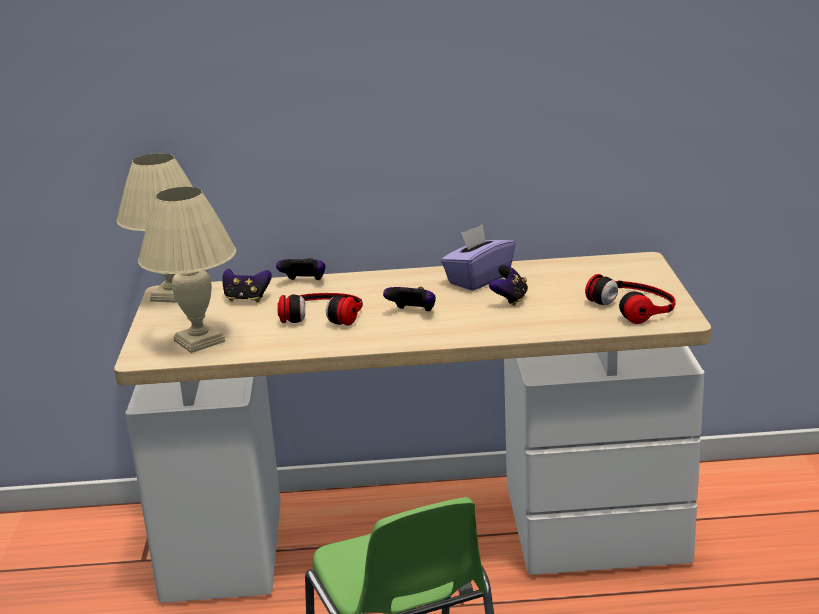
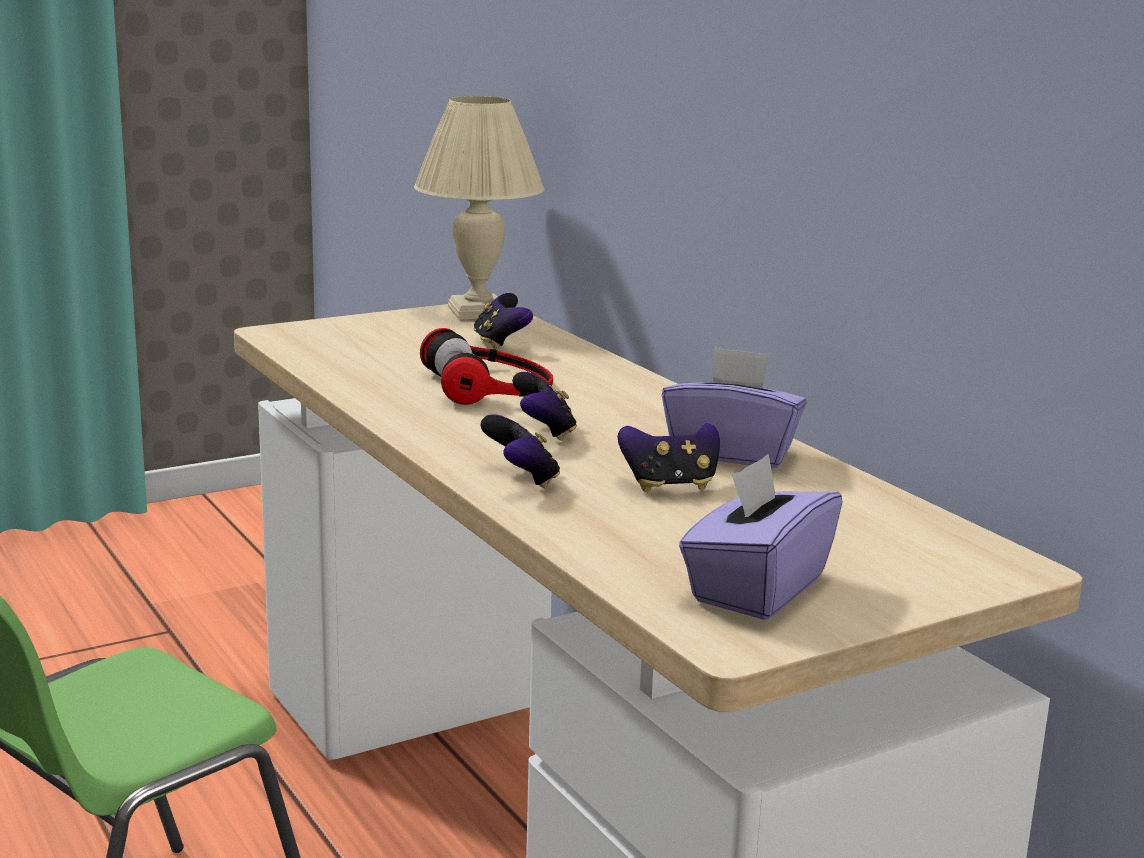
camera: 60 degrees right, 5 degrees down
(198, 341) = (342, 345): beige table lamp -> none
(304, 282) = (590, 359): game controller -> game controller (522, 480)
(635, 306) = (756, 588): headphones -> purple tissue box

